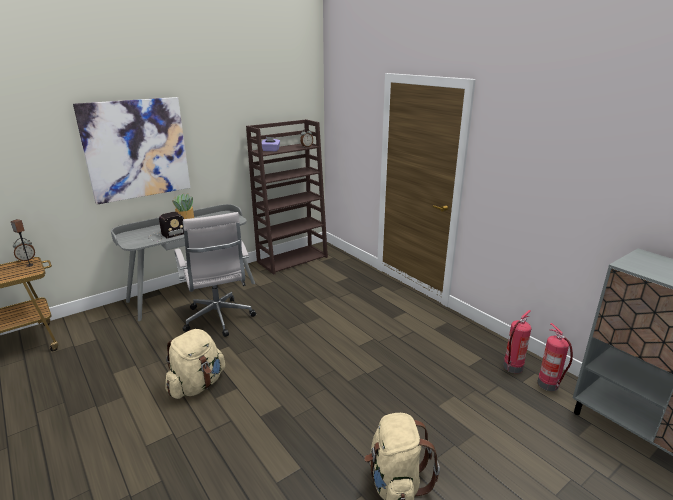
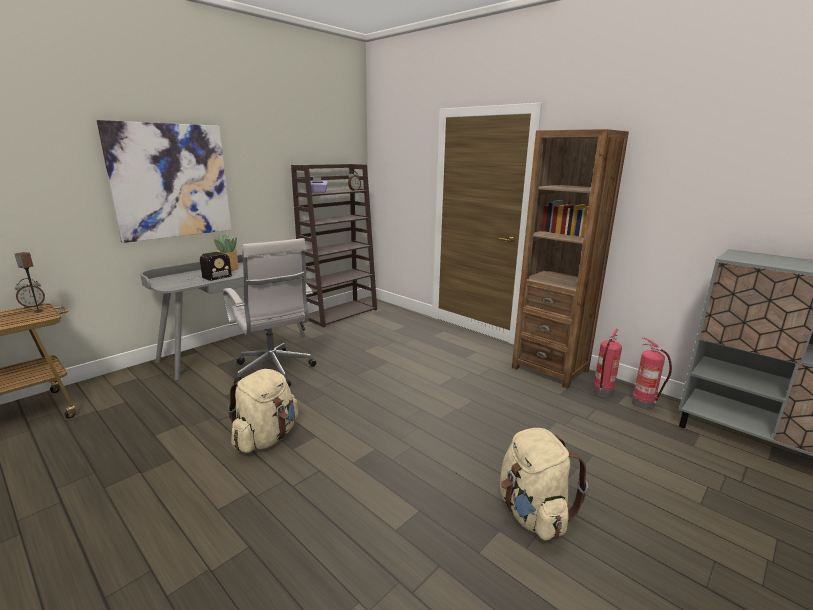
camera: 10 degrees left, 5 degrees down
(470, 337) = (550, 369): none -> brown bookcase

